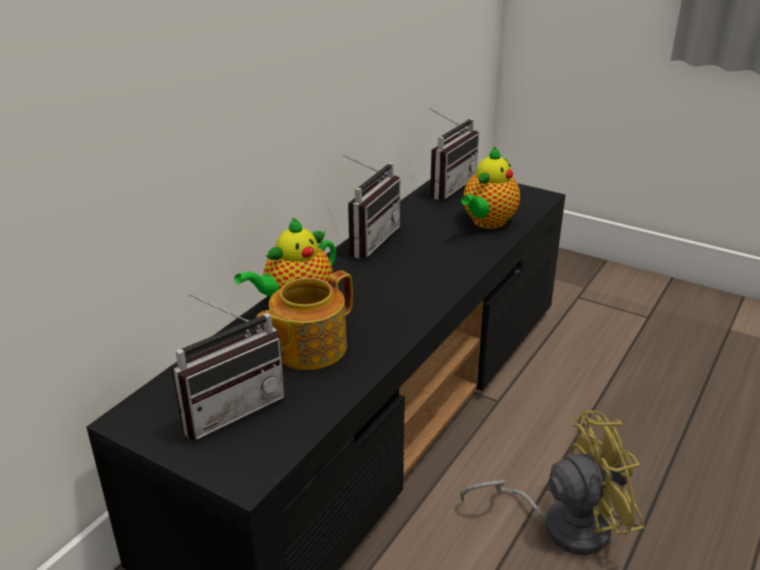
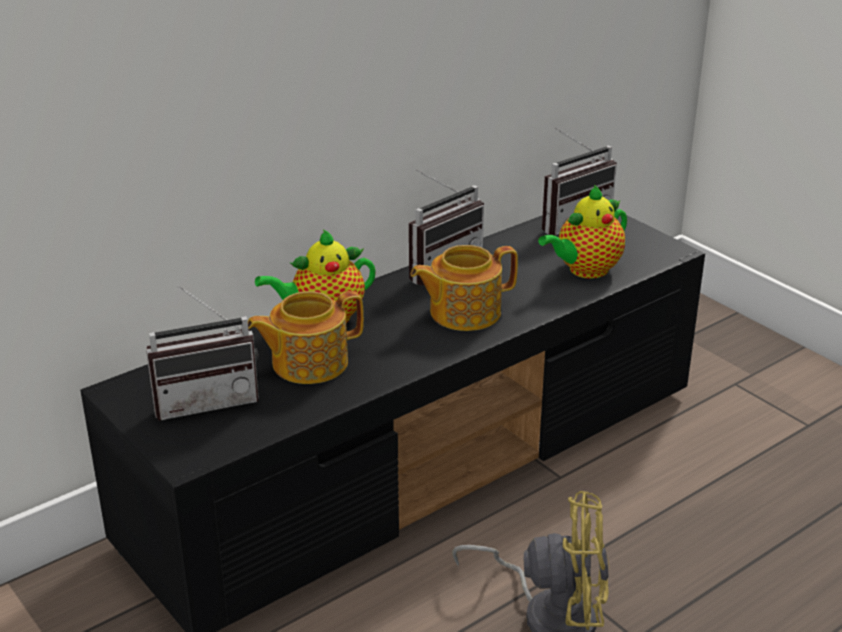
camera: 20 degrees right, 0 degrees up
(415, 275) = (463, 312): none -> teapot

